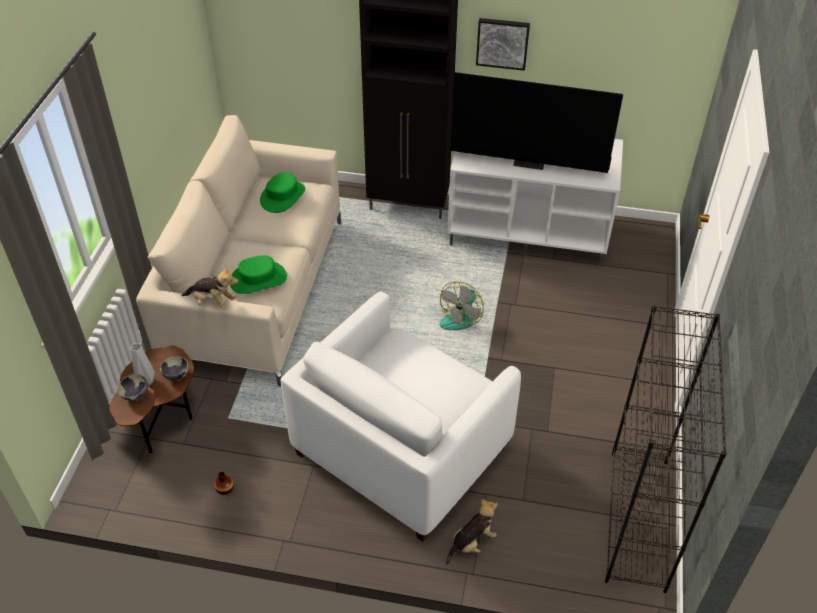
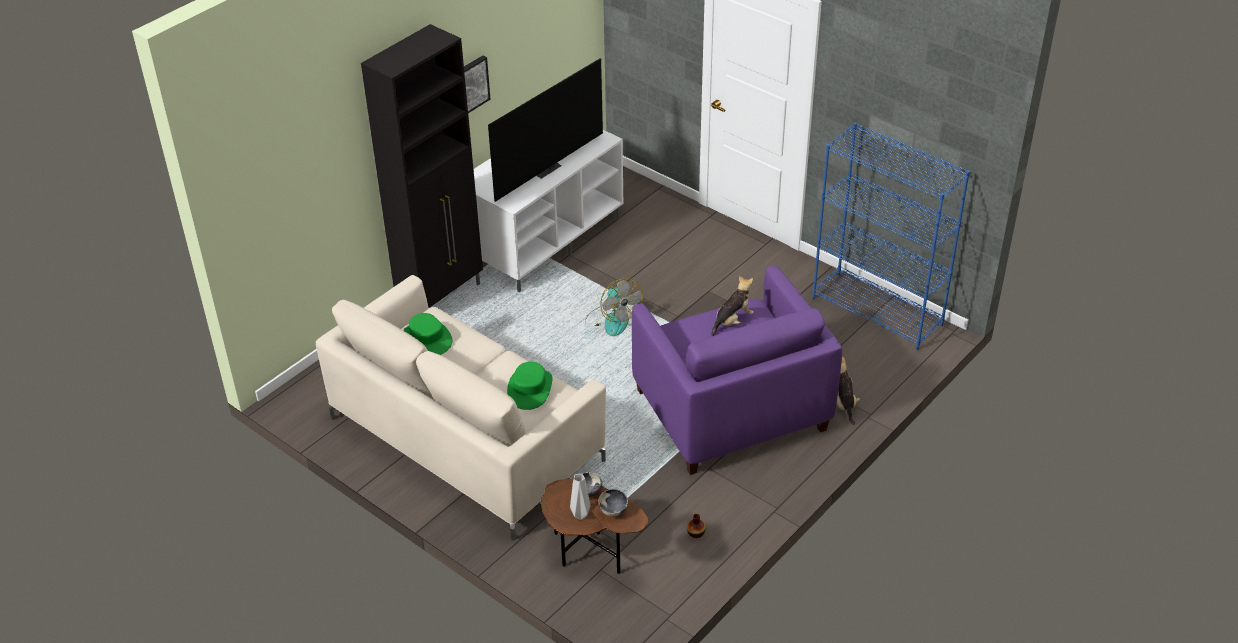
camera: 60 degrees left, 5 degrees down
(212, 302) = (558, 413): plush toy -> plush toy (732, 321)
(401, 450) = (730, 409): white armchair -> purple armchair
(638, 520) = (877, 311): black bookcase -> blue bookcase

